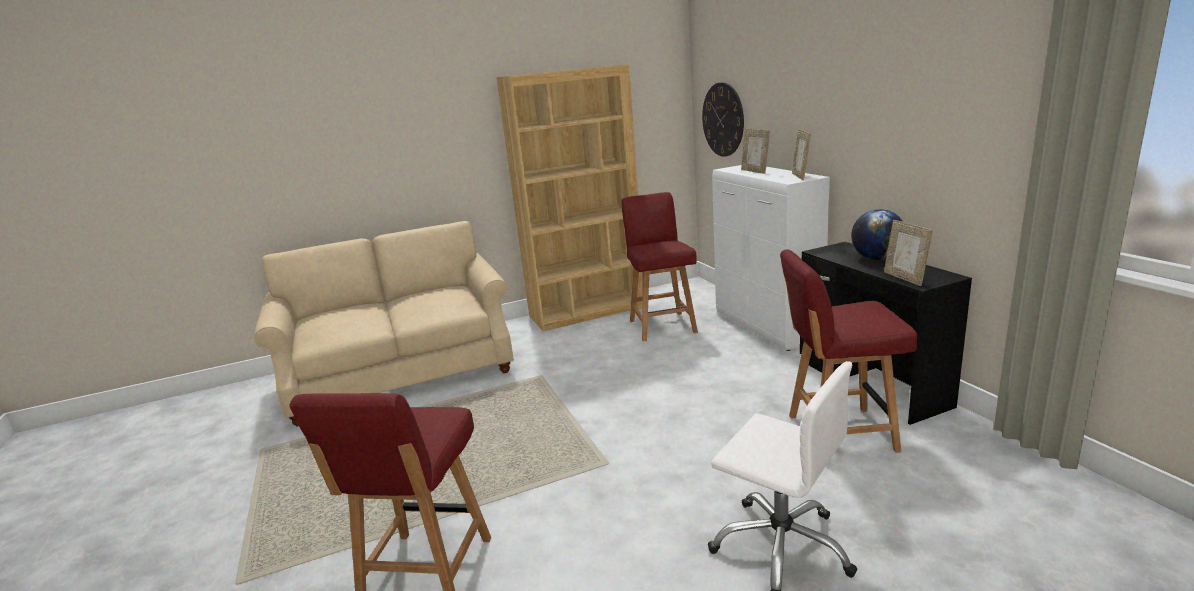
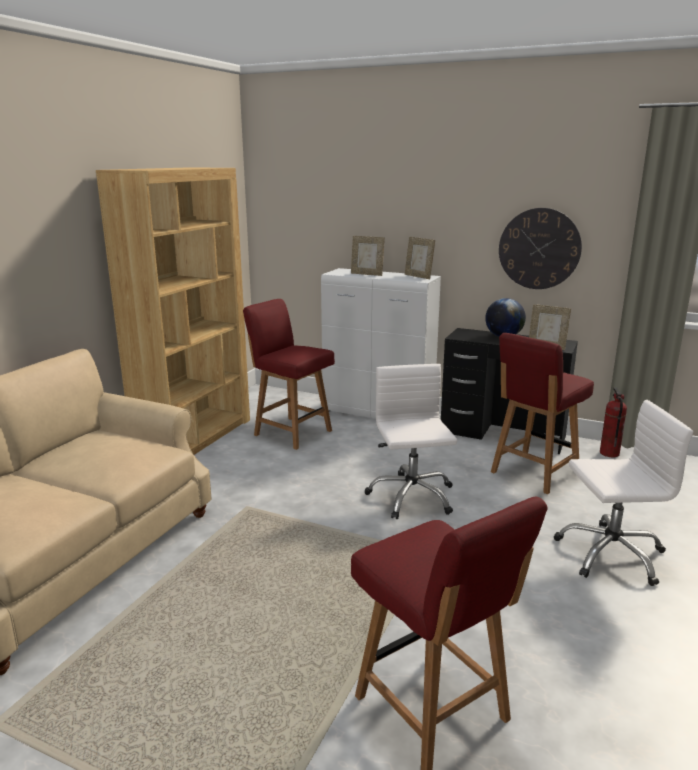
camera: 45 degrees left, 0 degrees up
(672, 411) = (411, 496): none -> white office chair
(723, 119) = (297, 227): wall clock -> wall clock (539, 249)
(987, 445) = (608, 453): none -> fire extinguisher

